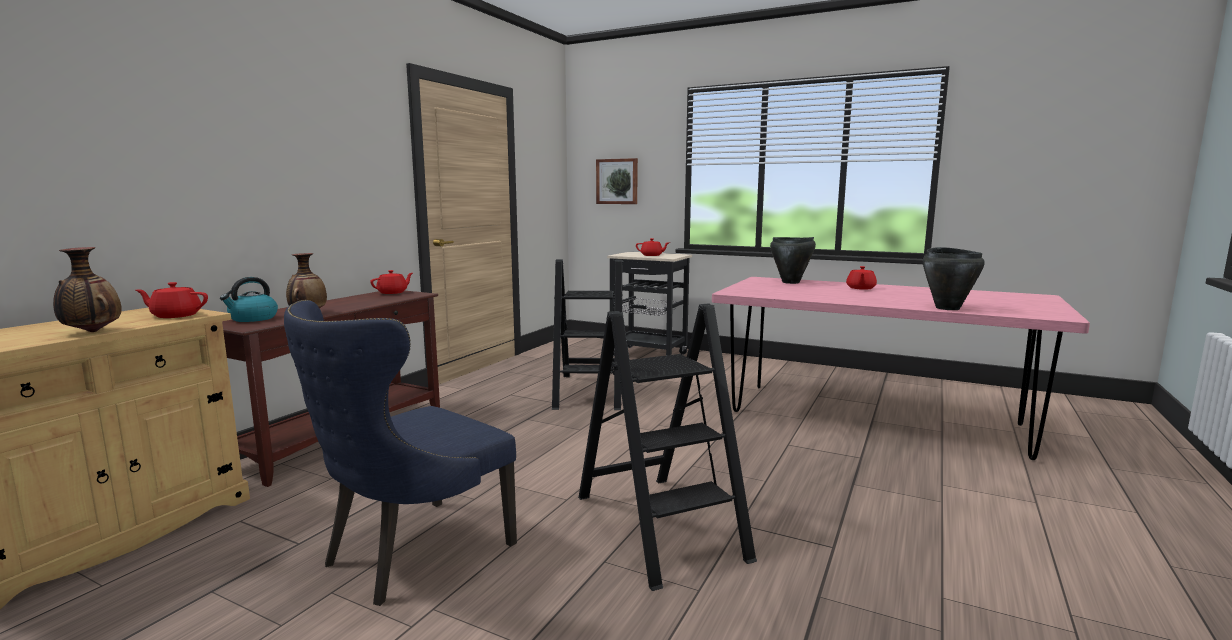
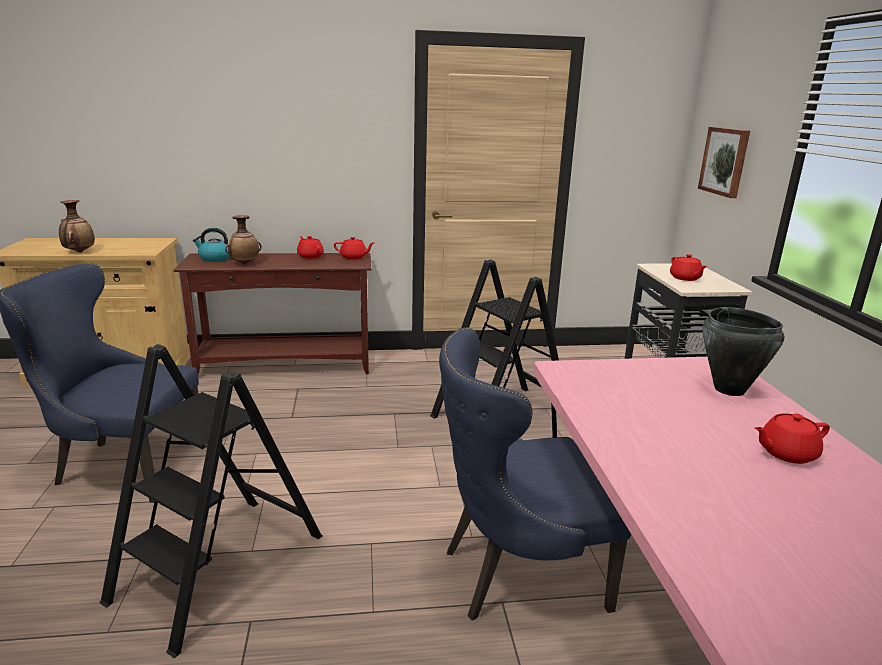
camera: 55 degrees right, 10 degrees up
(175, 315) = (137, 249): red teapot -> red teapot (310, 256)
(767, 434) = (516, 574): none -> blue chair
(947, 308) = (715, 573): black cooking pot -> none

